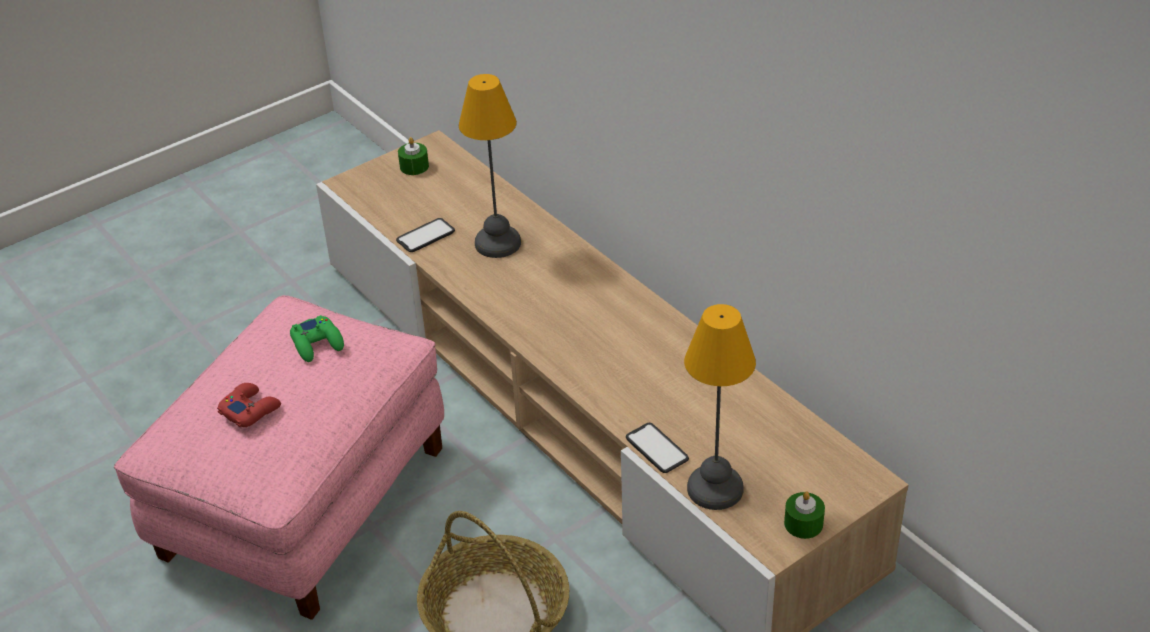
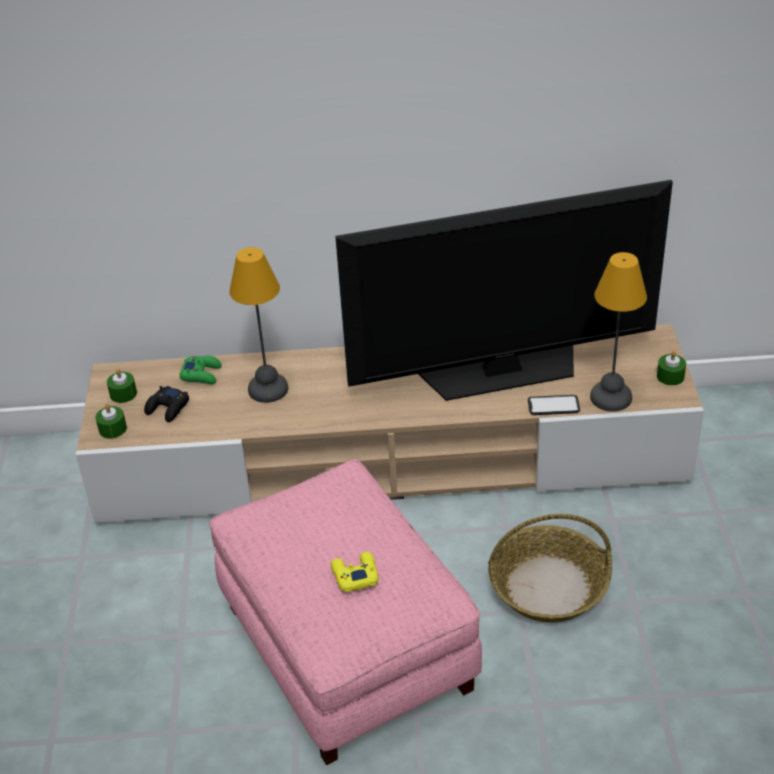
camera: 55 degrees left, 0 degrees up
(250, 410) = (354, 575): red game controller -> yellow game controller
(317, 343) = (315, 510): green game controller -> green game controller (201, 374)
(364, 185) = (112, 429): none -> green candle
(417, 200) = (168, 408): none -> black game controller
(425, 236) = (216, 421): phone -> none
(678, 383) = (502, 371): none -> television

